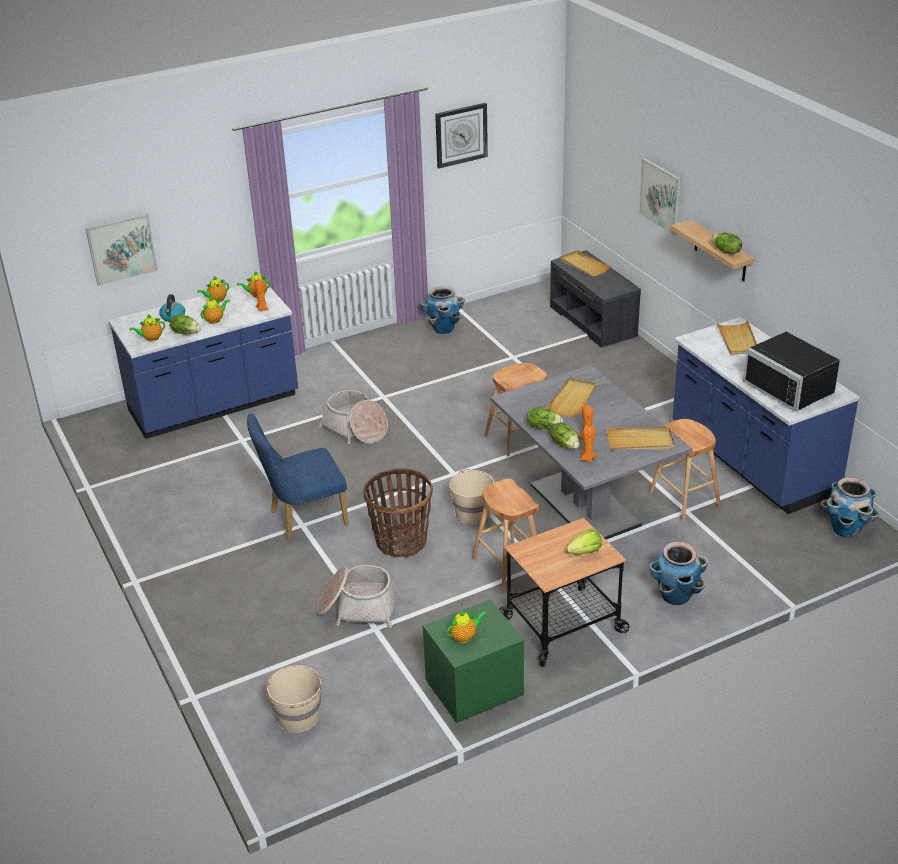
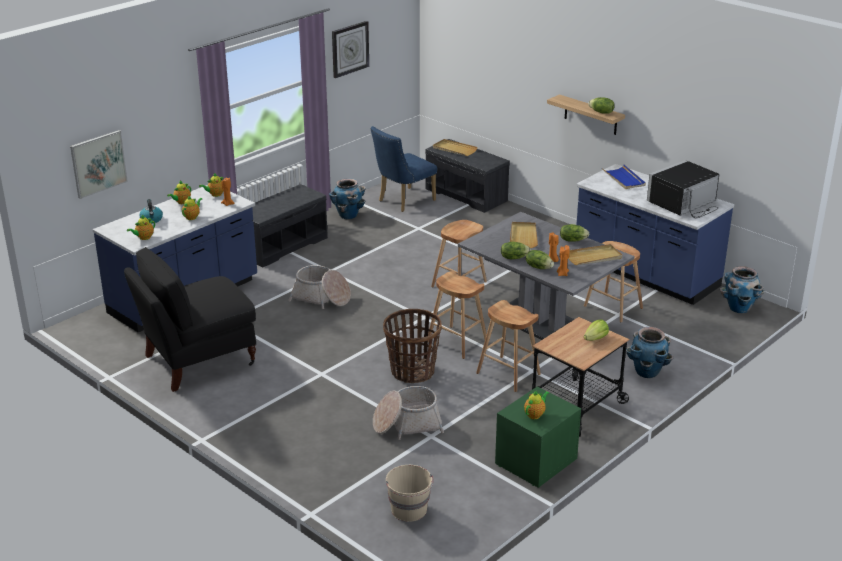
camera: 20 degrees left, 5 degrees down
(185, 484) = (198, 360): none -> black chair
(186, 332) = (172, 229): lettuce -> lettuce (572, 240)
(303, 518) = (319, 369): blue chair -> blue chair (403, 201)
(351, 356) = (283, 245): none -> grey bench
(473, 513) = (457, 342): beige bucket -> brown stool
(660, 196) = (527, 80): picture -> none
(737, 340) = (624, 179): beige tray -> blue tray
(792, 387) = (684, 204): black microwave -> black microwave turned 105 degrees clockwise

